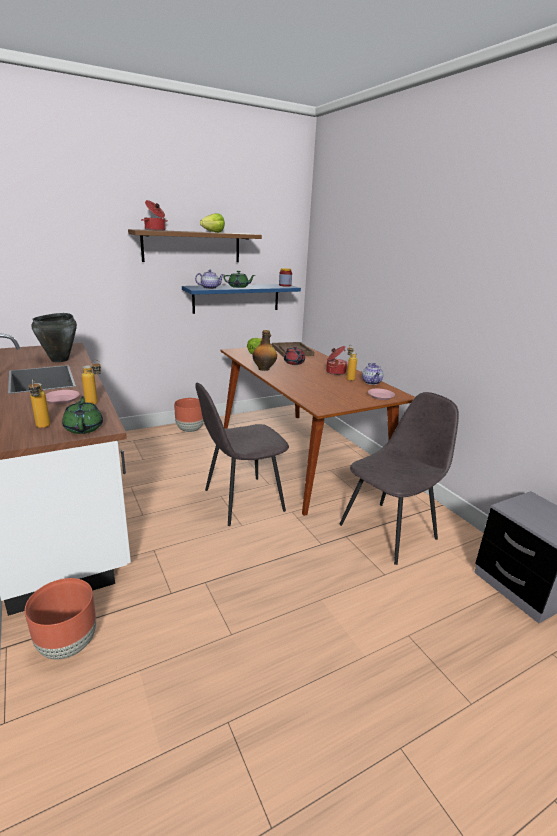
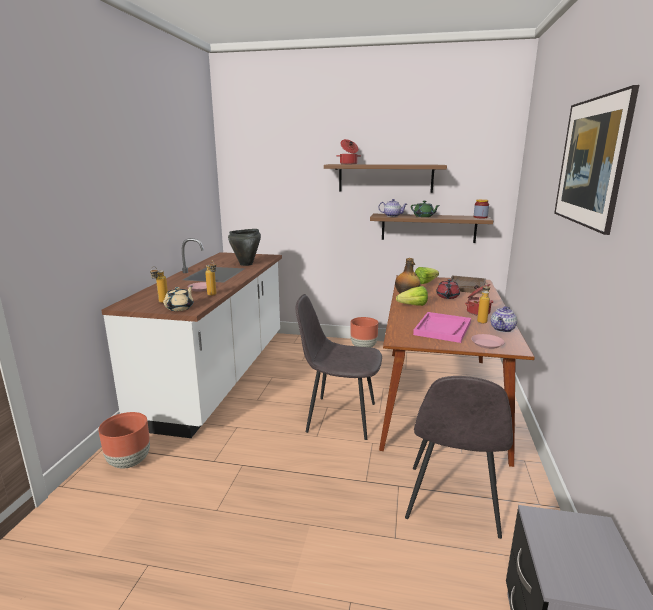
camera: 40 degrees right, 5 degrees down
(84, 428) = (180, 308): green teapot -> beige teapot
(210, 232) = (395, 164): lettuce -> lettuce (410, 306)
(236, 298) = (428, 228): blue shelf -> brown shelf
(335, 391) = (442, 329): none -> pink tray
(389, 531) = (452, 502): grey chair -> grey chair turned 105 degrees clockwise
(438, 264) = (585, 193): none -> picture

